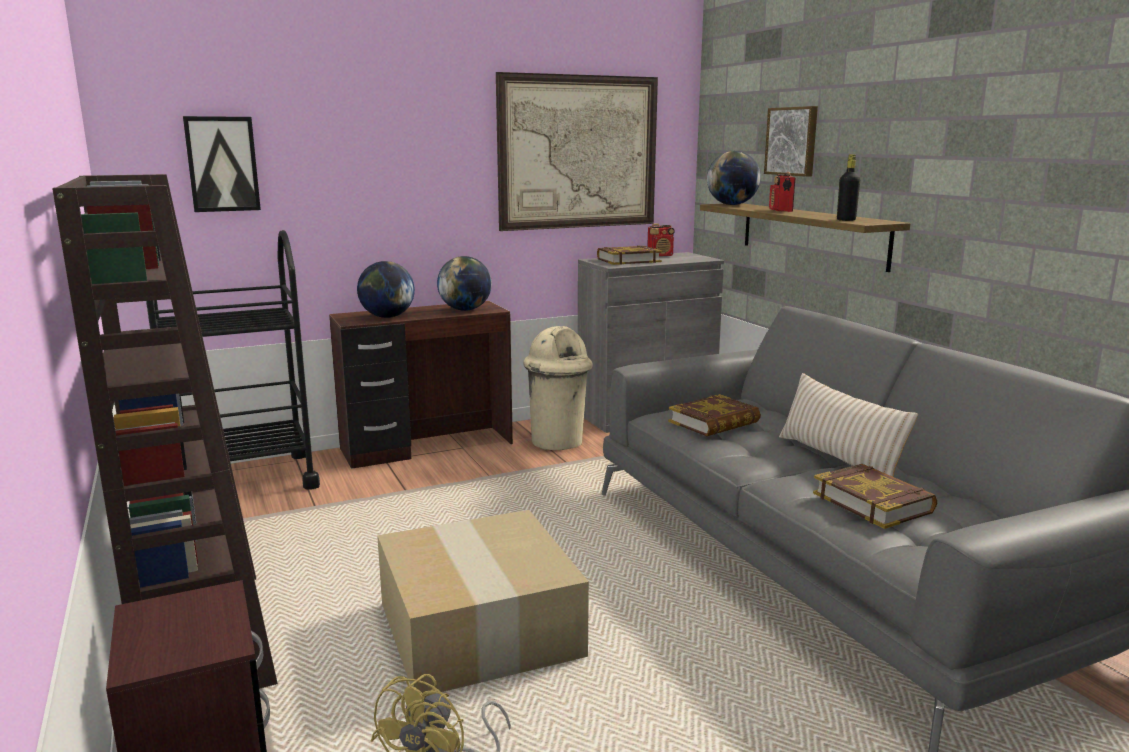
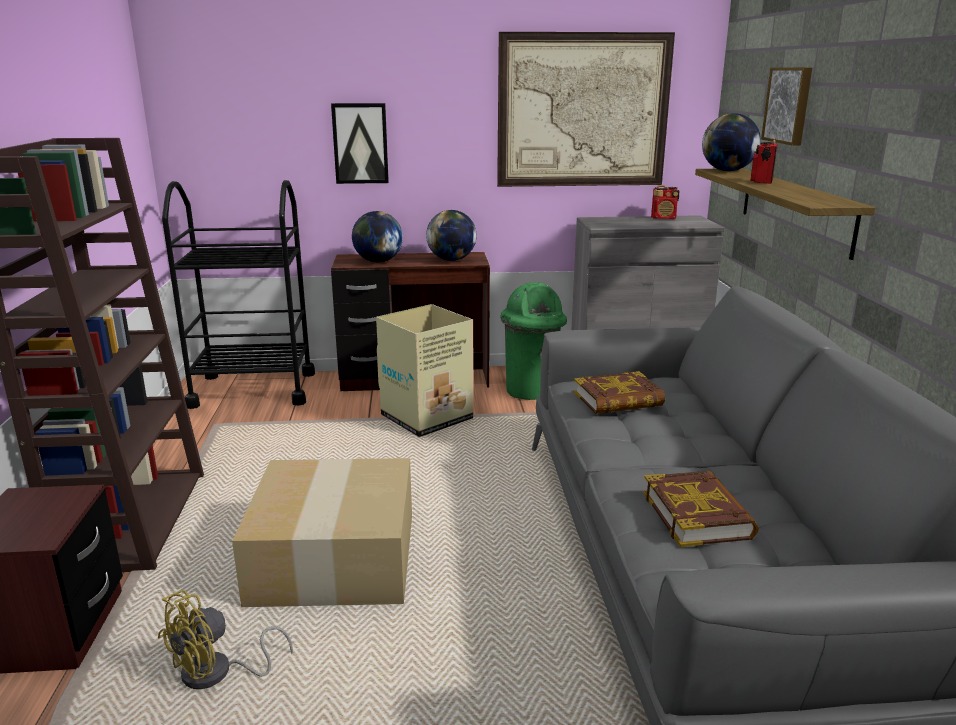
camera: 20 degrees right, 5 degrees up
(222, 164) = (248, 120): picture -> picture (360, 143)
(471, 480) = (428, 417): none -> cardboard box
(558, 442) = (531, 391): beige trash can -> green trash can
(628, 260) = (623, 221): book -> none
(838, 458) = (712, 459): beige pillow -> none
(846, 220) = (804, 199): black bottle -> none

